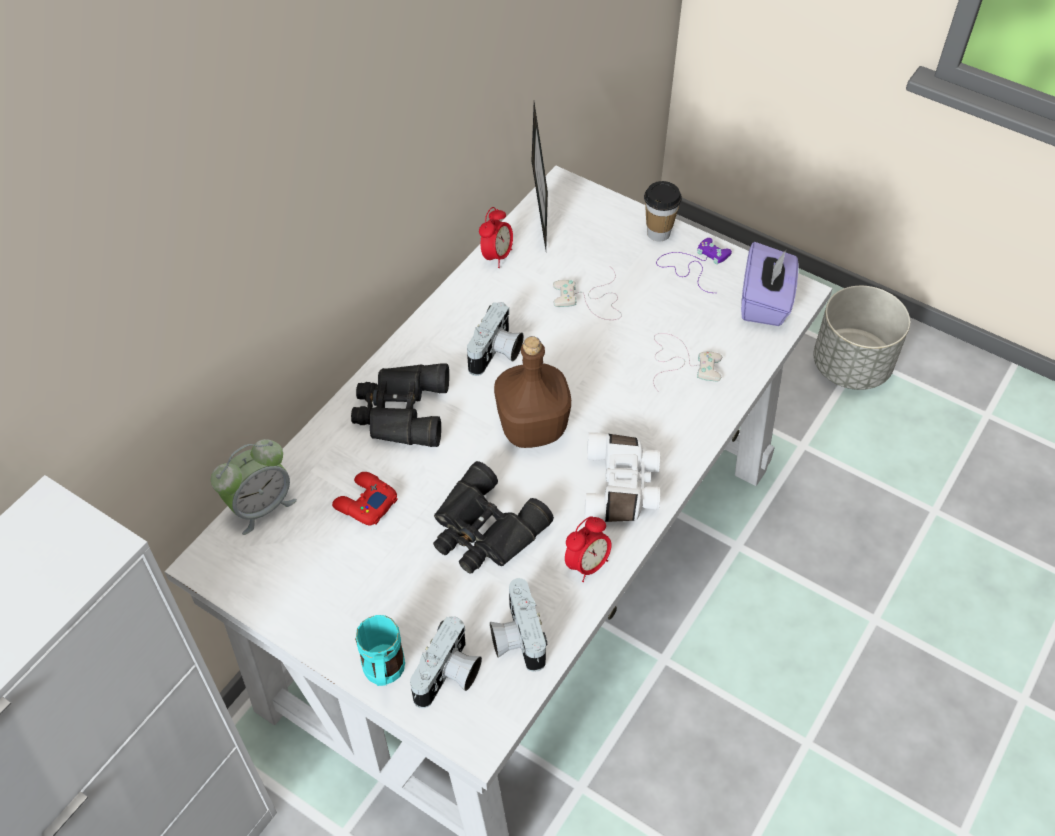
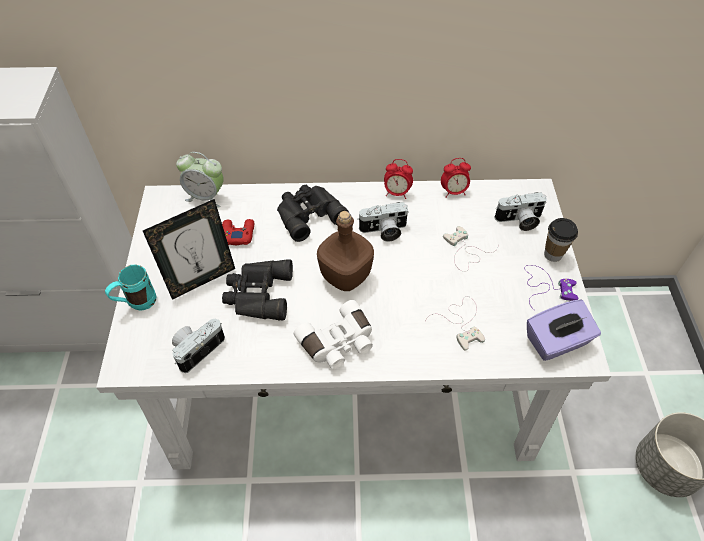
camera: 55 degrees right, 0 degrees up
(449, 676) = (153, 332): camera -> camera (519, 221)
(539, 221) = (499, 195): picture frame -> picture frame (201, 280)
(587, 564) = (270, 356): alarm clock -> alarm clock (397, 193)

